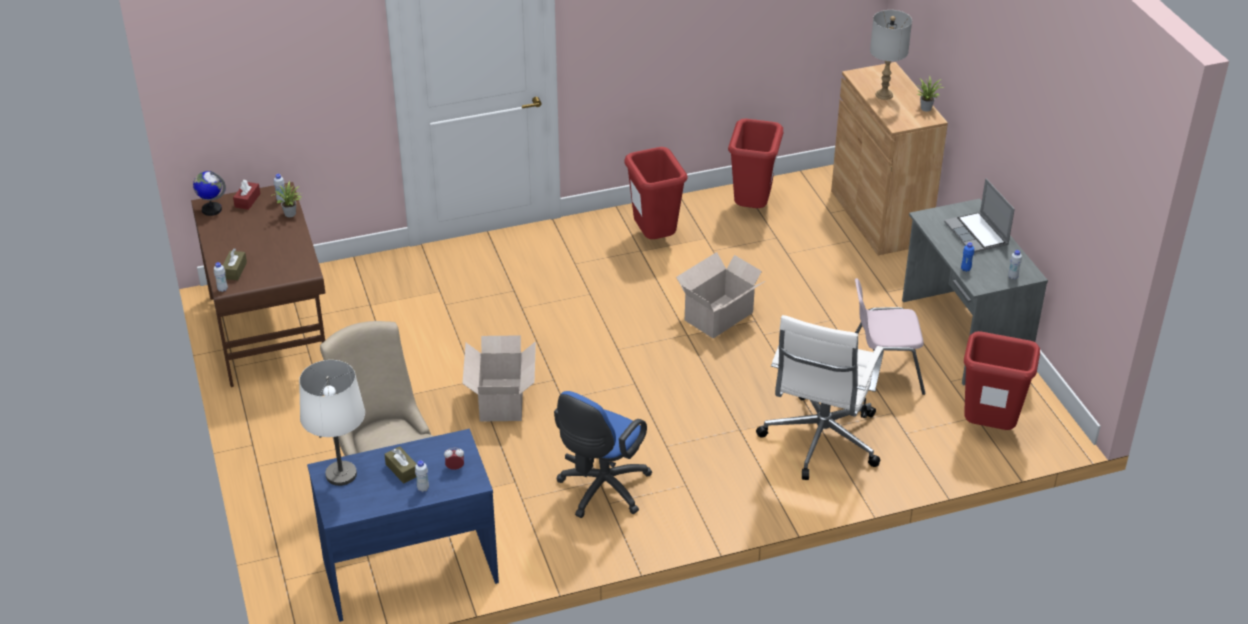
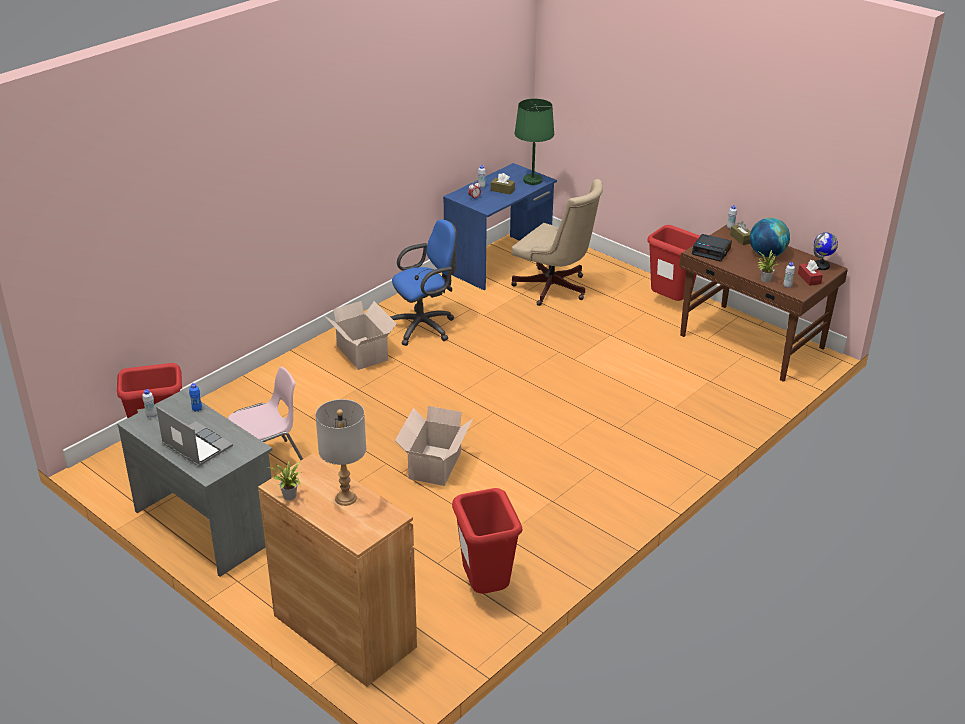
camera: 150 degrees right, 5 degrees down
(241, 242) = (766, 254): none -> globe
(291, 265) = (711, 251): none -> alarm clock
(341, 474) = (533, 180): white table lamp -> green table lamp
(502, 399) = (542, 354): cardboard box -> cardboard box (362, 354)
(601, 491) = (425, 327): blue office chair -> blue office chair turned 60 degrees clockwise
(654, 238) = (551, 518): red trash can -> red trash can (670, 303)
(820, 441) = (293, 400): white office chair -> none

